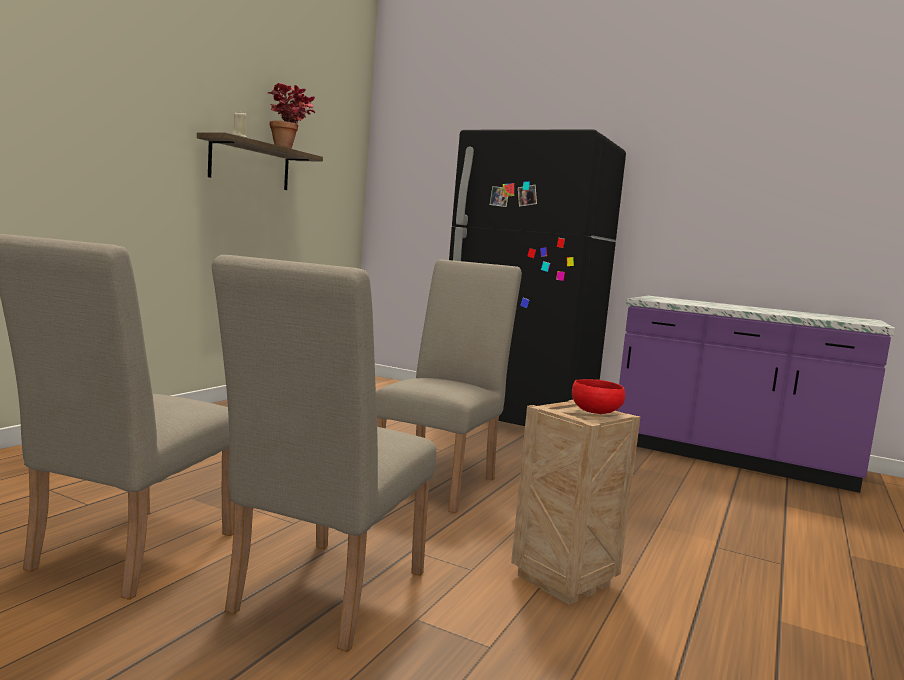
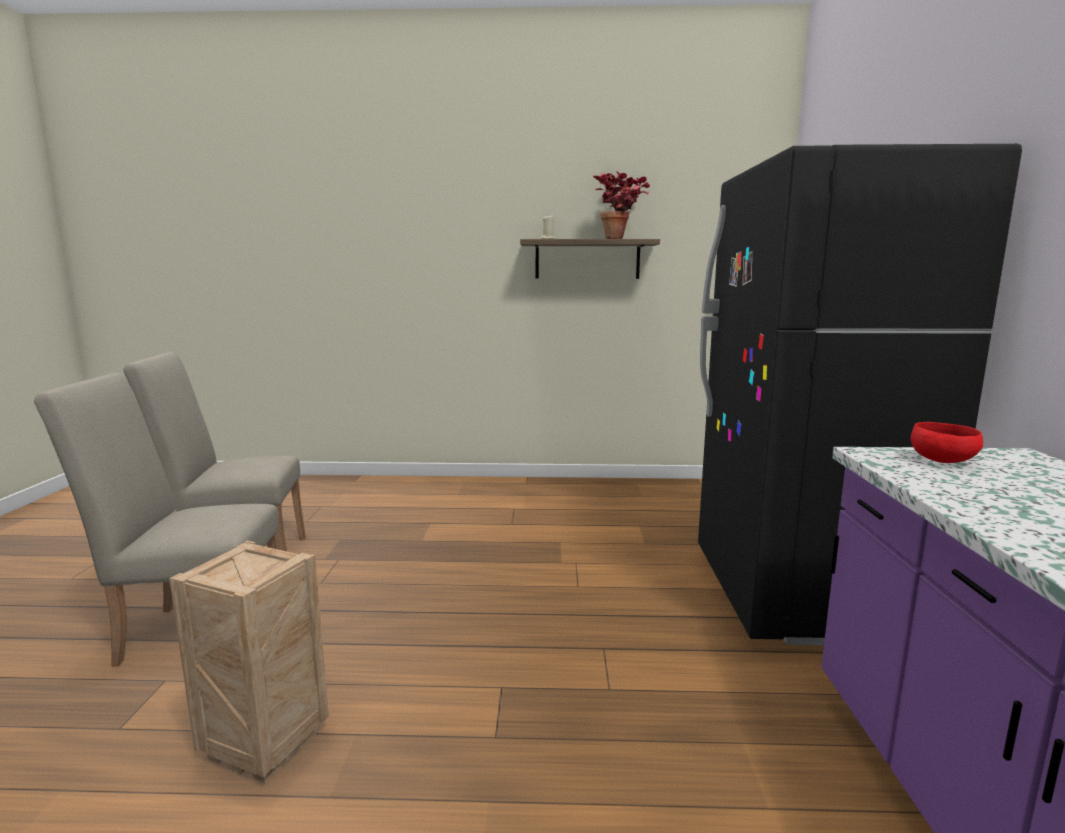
camera: 65 degrees right, 5 degrees up
(441, 482) = (478, 611): beige chair -> none
(596, 412) = (242, 572): red bowl -> red bowl (943, 461)

